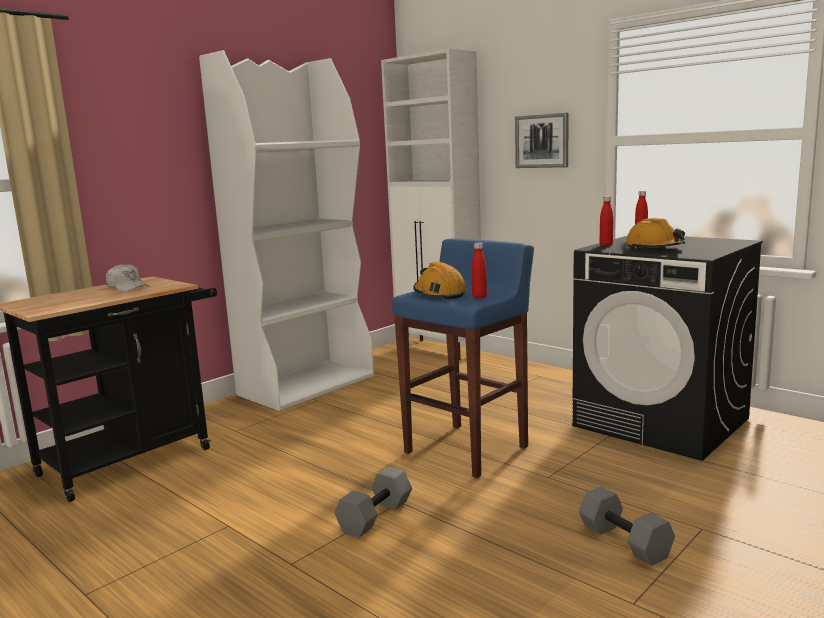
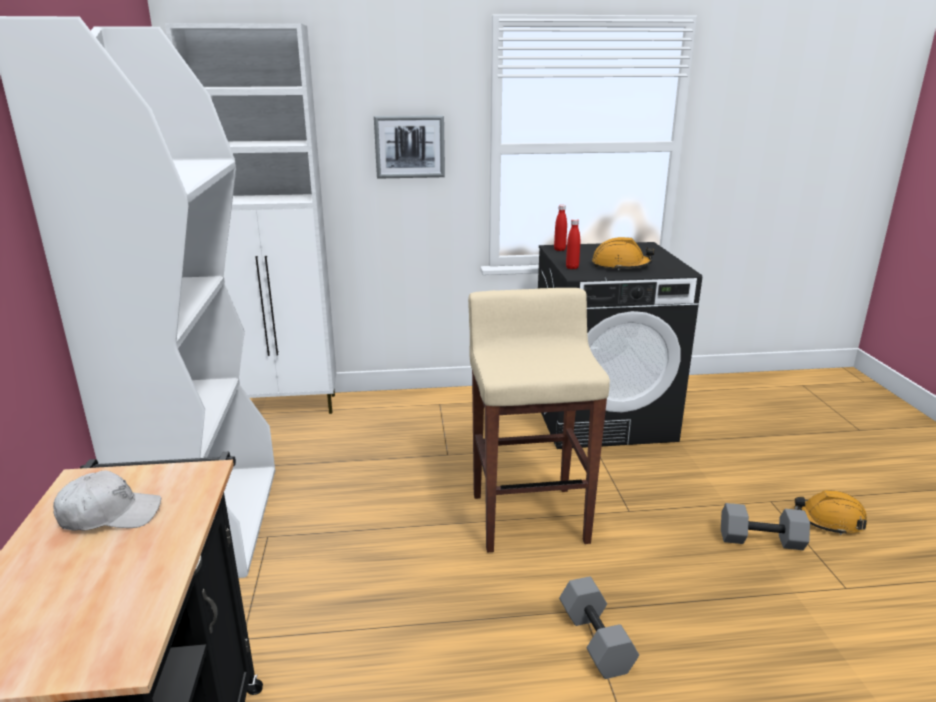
camera: 50 degrees left, 10 degrees up
(439, 293) = (527, 365): orange hard hat -> orange hard hat (829, 520)
(468, 449) = (529, 517): blue stool -> beige stool
(479, 297) = (574, 359): red bottle -> none

